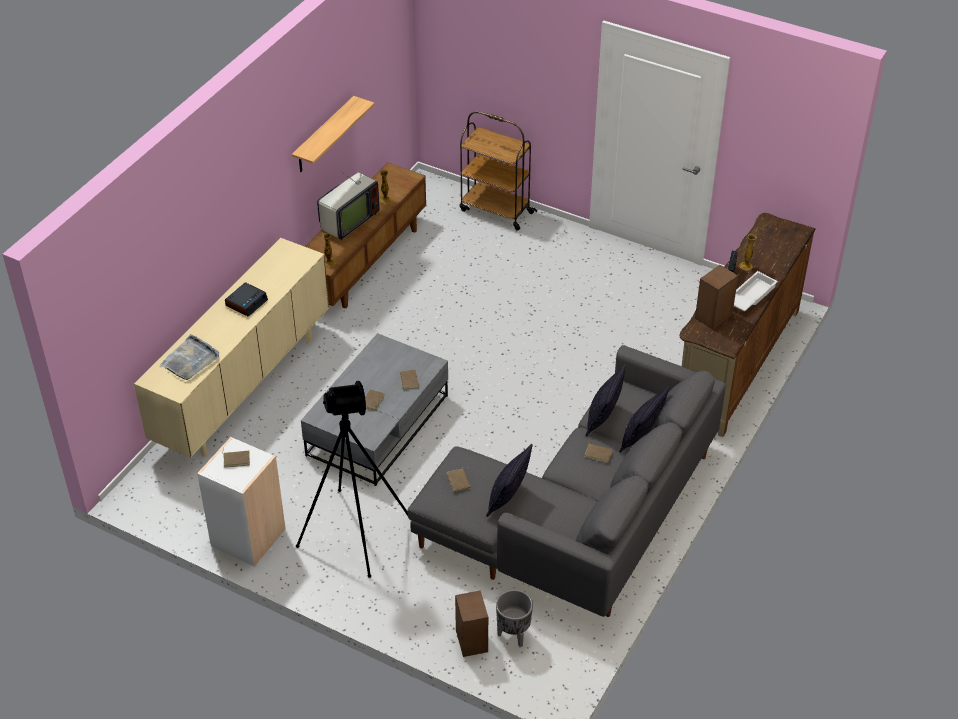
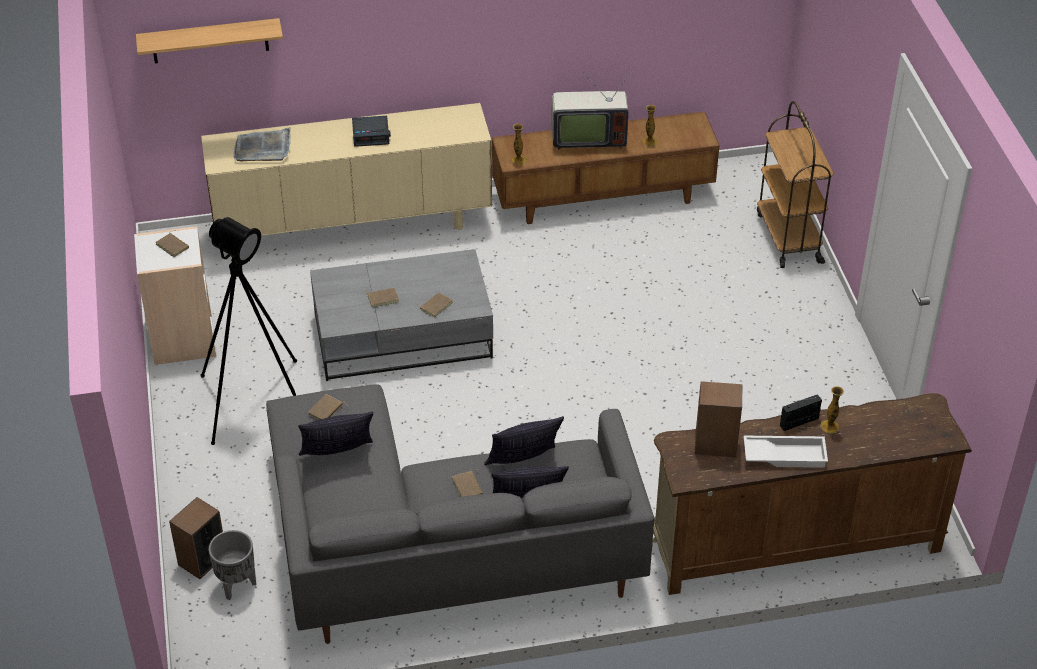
camera: 50 degrees right, 0 degrees up
(324, 136) = (590, 26): shelf -> shelf (210, 41)

